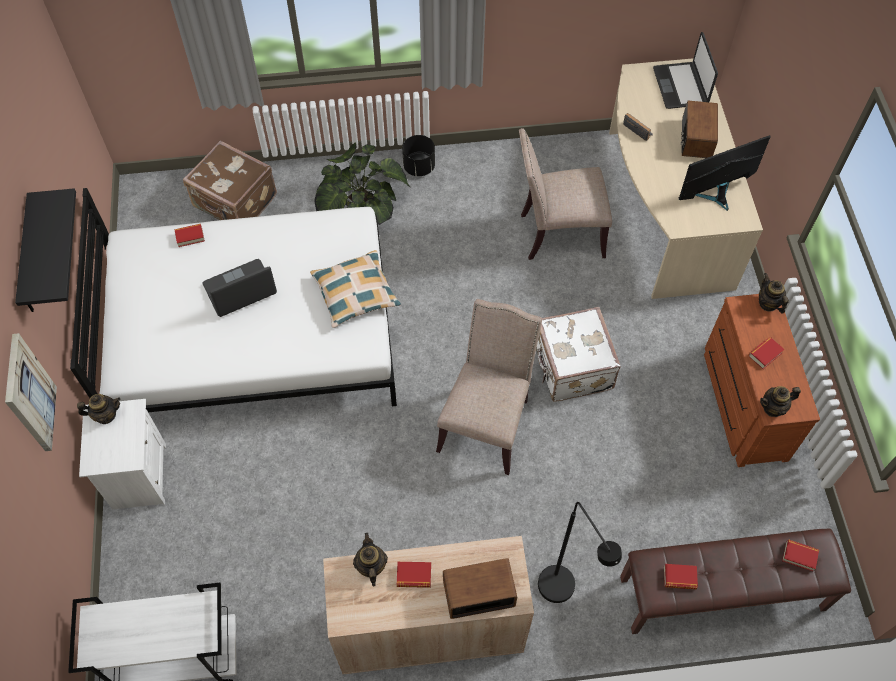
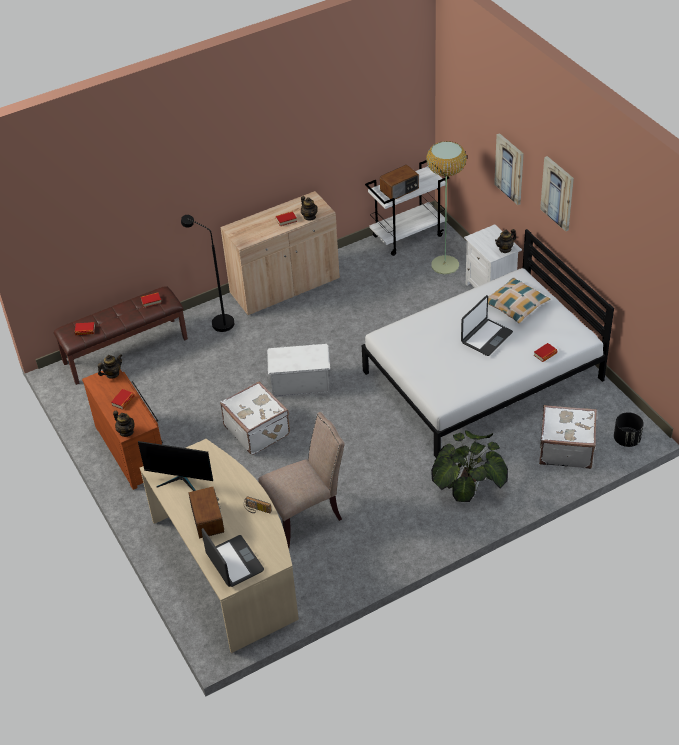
camera: 160 degrees right, 15 degrees down
(28, 258) = (558, 193): black shelf -> picture
(166, 559) = (445, 265): none -> floor lamp
(235, 203) = (565, 449): brown suitcase -> white suitcase
(355, 293) = (411, 362): pillow -> pillow (515, 305)
(419, 167) = (444, 527): black planter -> black planter (627, 439)
(478, 592) = (251, 224): radio -> radio (400, 190)
(487, 422) = (300, 382): beige chair -> white storage box
(715, 195) = (180, 480): monitor -> monitor turned 60 degrees clockwise

